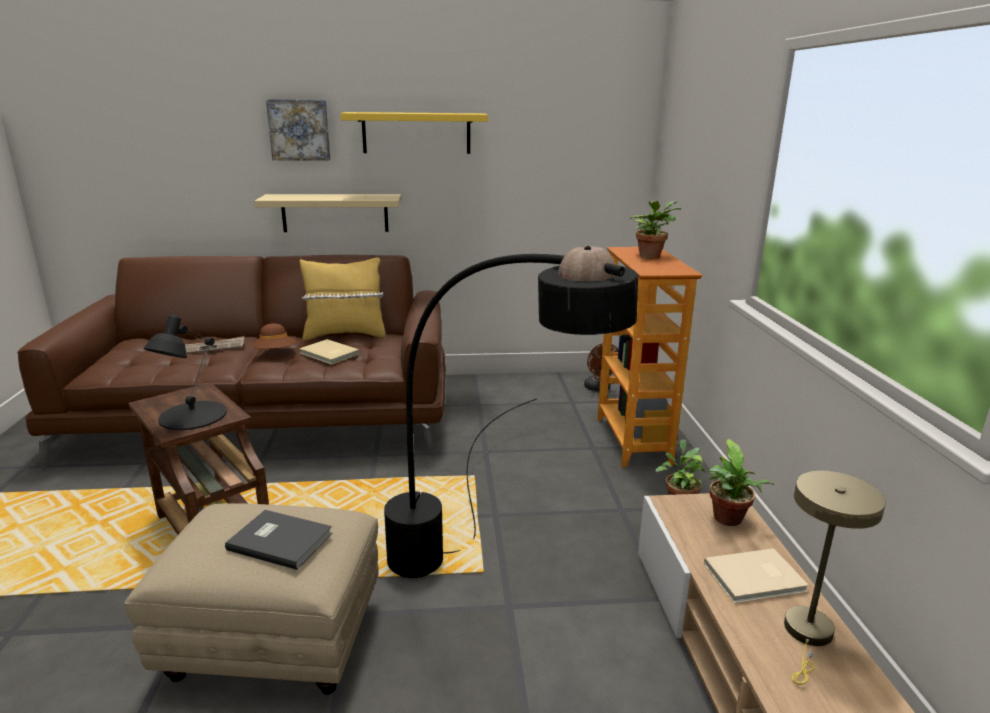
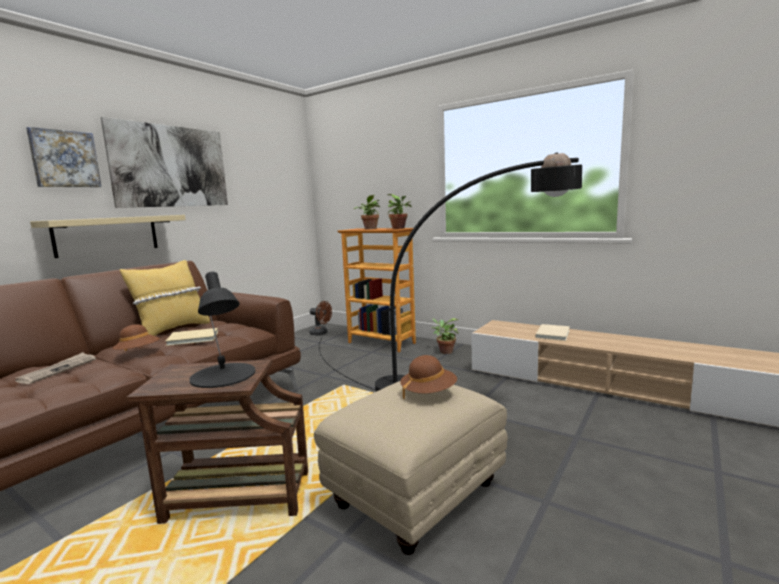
camera: 50 degrees left, 10 degrees down
(280, 540) = (428, 393): grey book -> brown hat
(416, 133) = (171, 166): yellow shelf -> picture
(728, 520) = (510, 326): potted plant -> potted plant (399, 228)
(808, 635) = (594, 337): beige table lamp -> none

